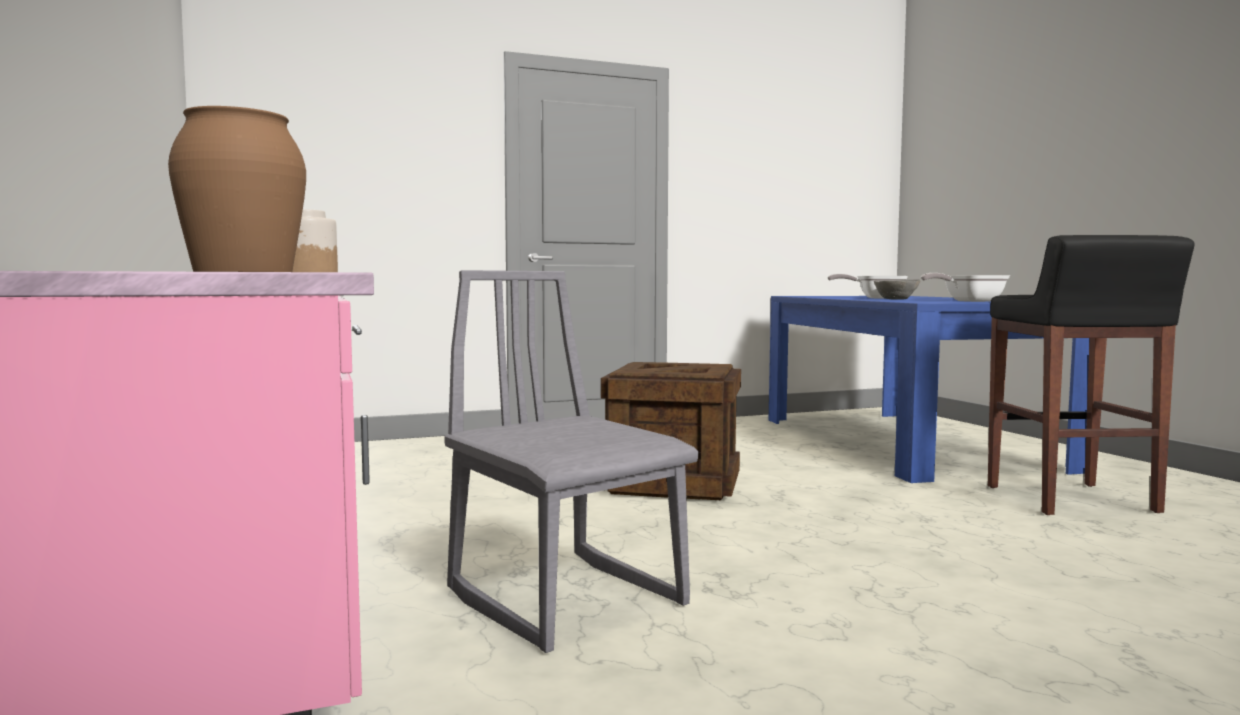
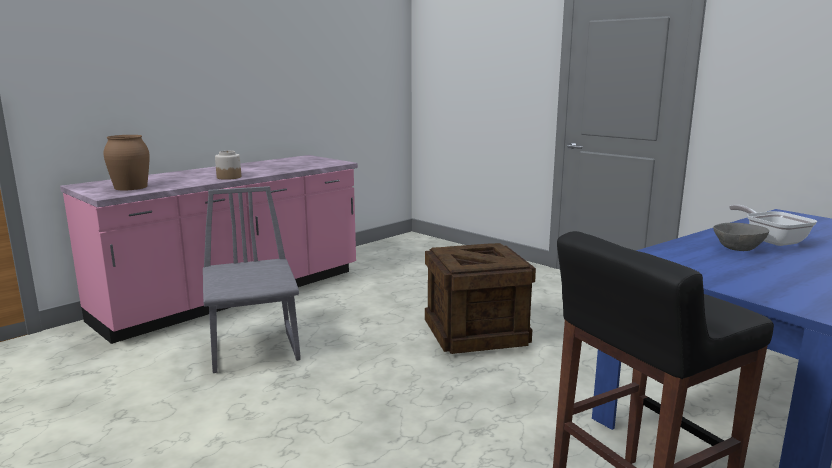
camera: 65 degrees right, 10 degrees up
(568, 598) = (255, 348): grey chair -> grey chair turned 45 degrees counterclockwise
(968, 301) = (720, 273): frying pan -> none

